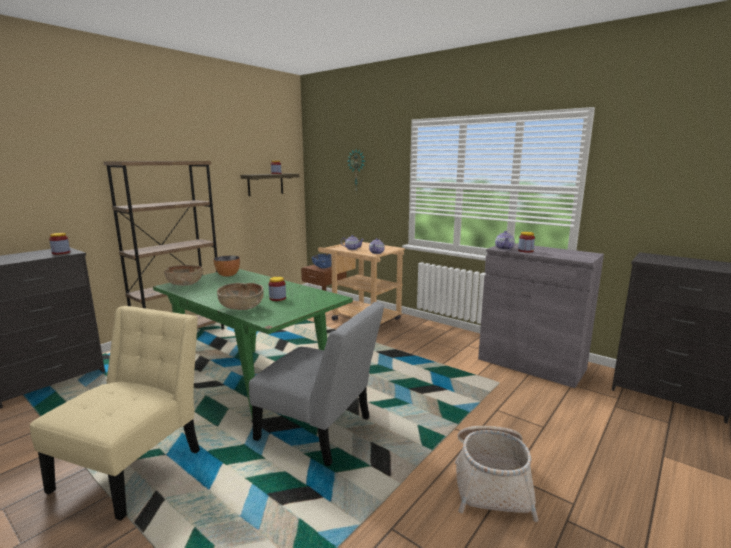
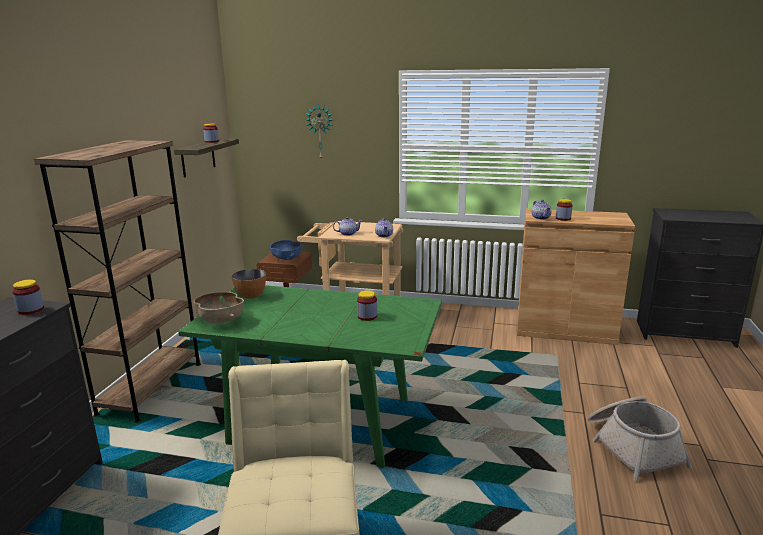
camera: 25 degrees left, 5 degrees up
(242, 308) = (349, 337): brown bowl -> none
(319, 431) = (450, 451): grey chair -> none
(531, 364) = (565, 329): grey cabinet -> brown cabinet

